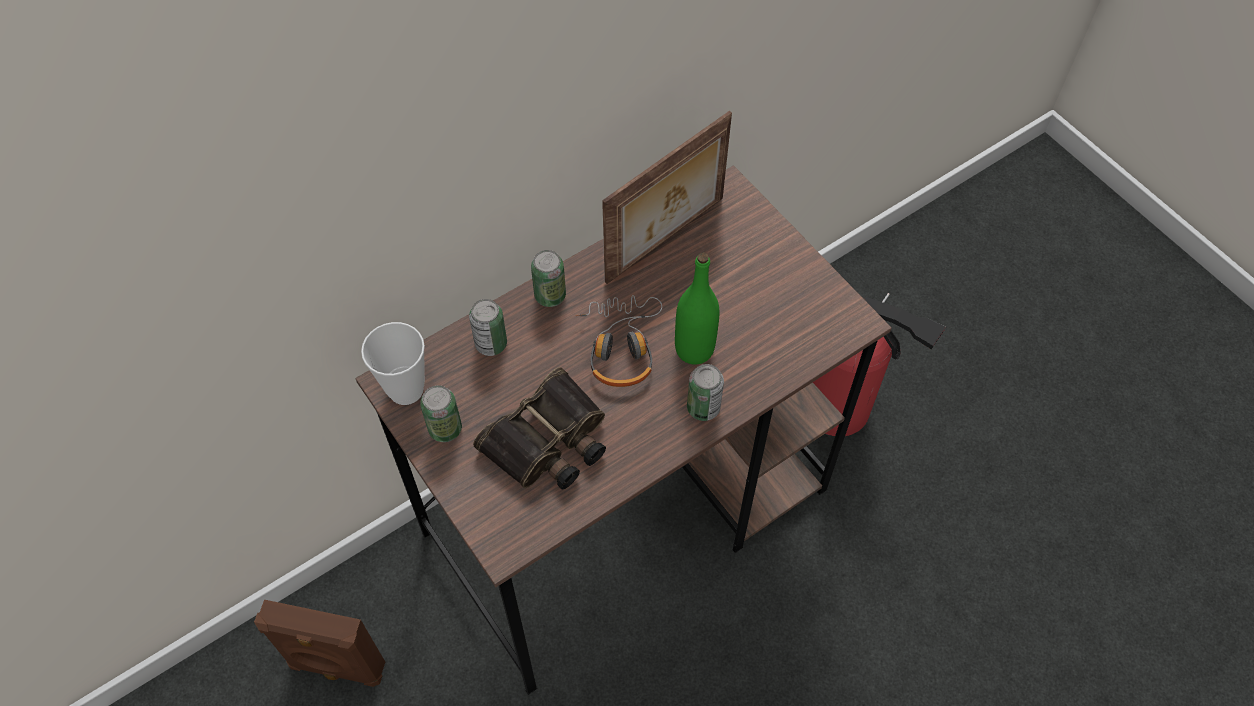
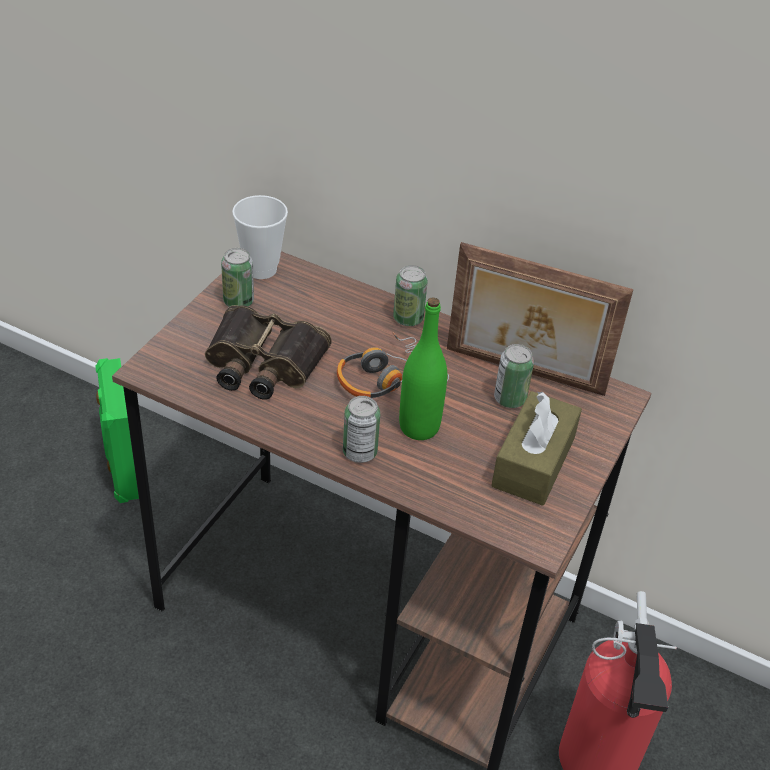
camera: 60 degrees right, 15 degrees down
(336, 667) = (122, 471): brown speaker -> green speaker
(491, 344) = (335, 300): can -> can (509, 399)
(773, 285) = (533, 462): none -> brown tissue box

